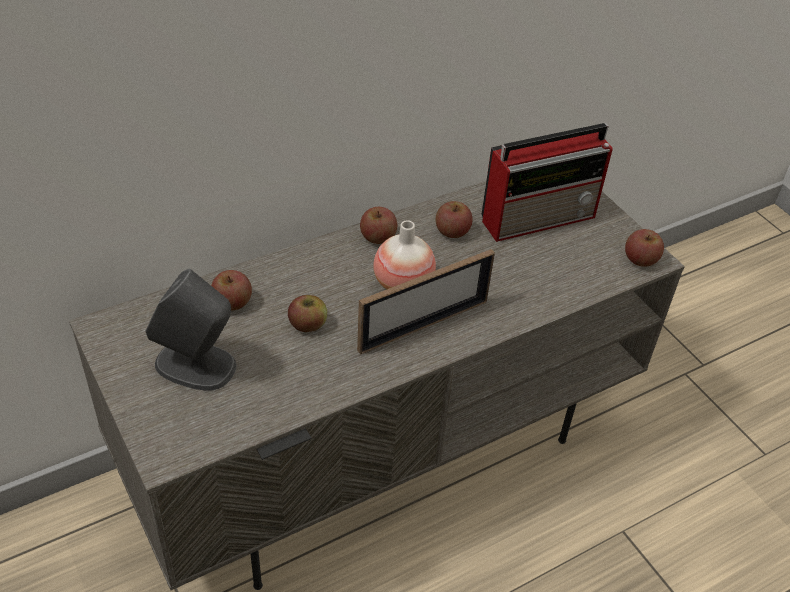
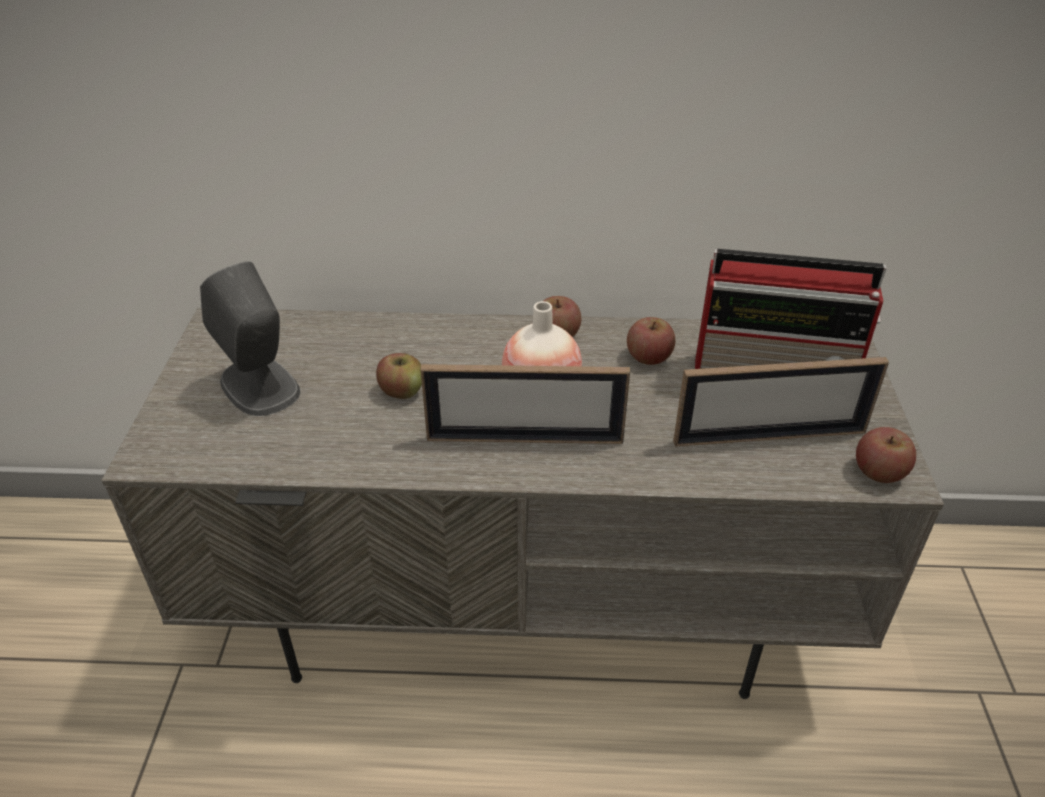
camera: 35 degrees right, 5 degrees down
(232, 302) = (350, 343): apple -> none
(567, 261) = (769, 437): none -> picture frame

